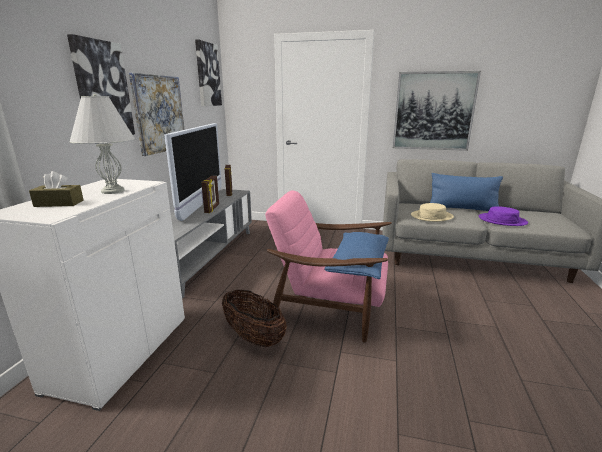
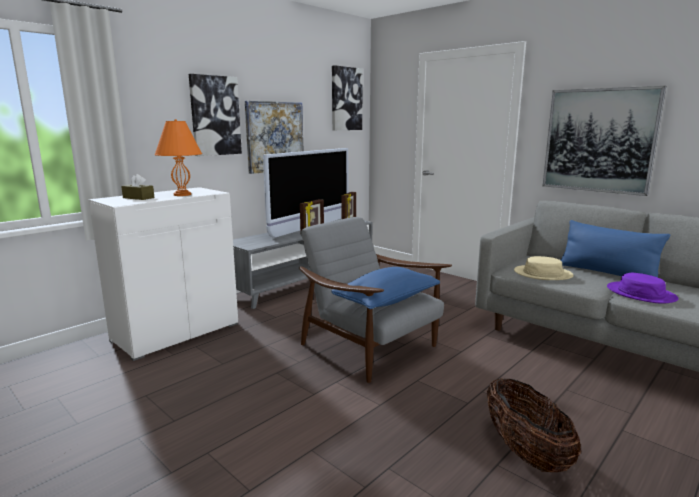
camera: 30 degrees right, 5 degrees down
(113, 191) = (182, 194): white table lamp -> orange table lamp
(253, 337) = (276, 350): basket -> basket (525, 452)
(330, 307) = (370, 347): pink armchair -> grey armchair

